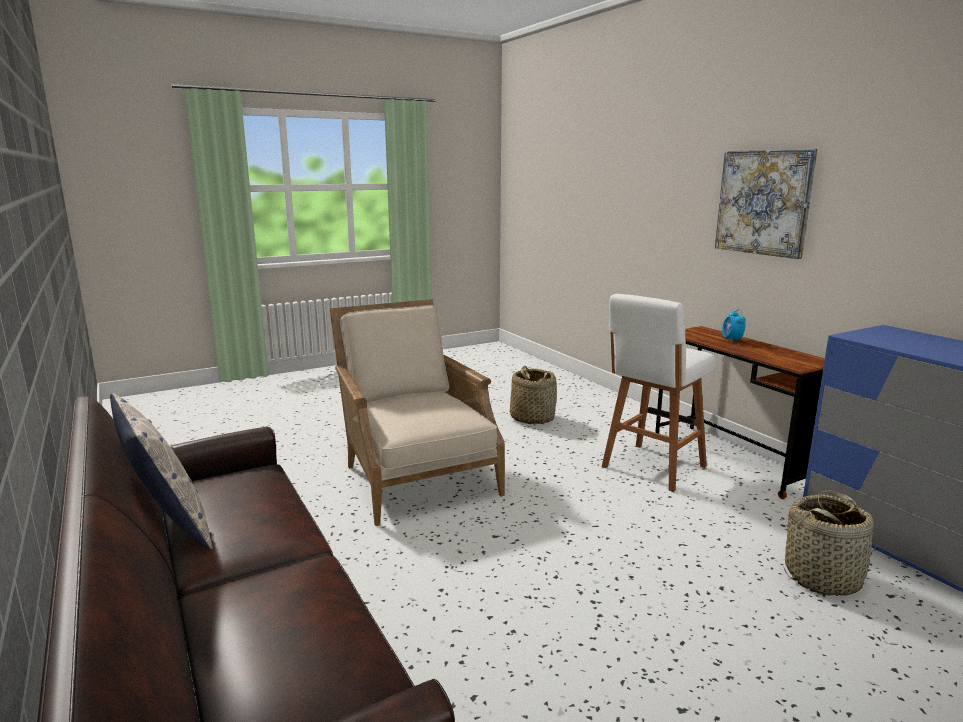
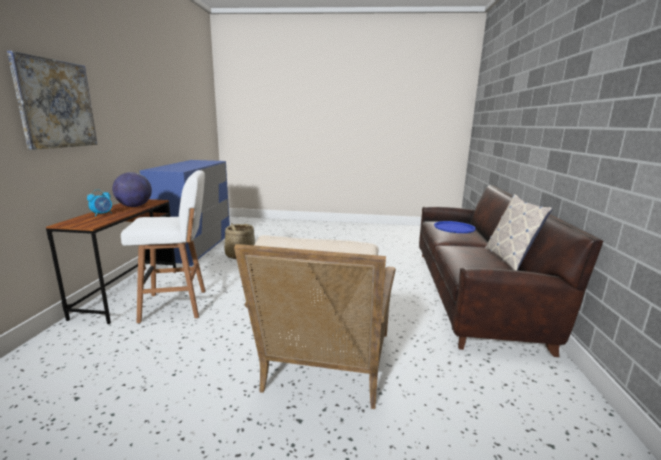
camera: 145 degrees left, 0 degrees up
(288, 633) = (454, 228): none -> blue tray
(532, 418) = (110, 400): basket -> none
(766, 354) = (134, 206): none -> globe

